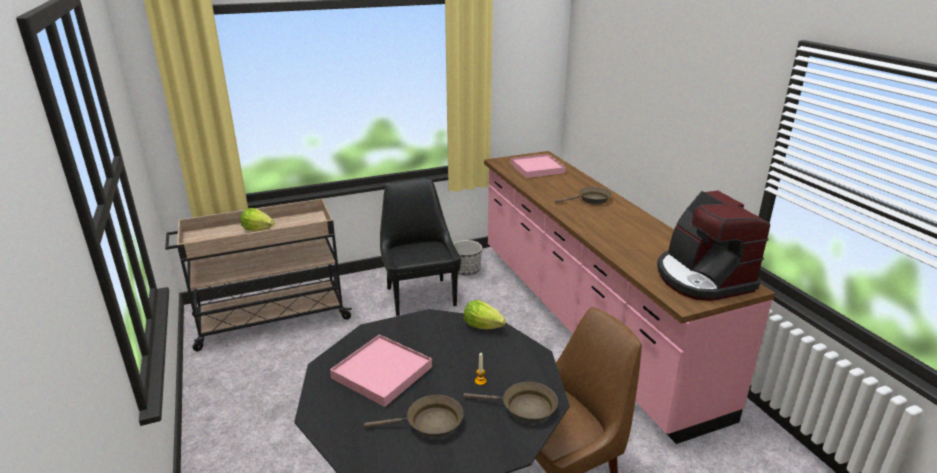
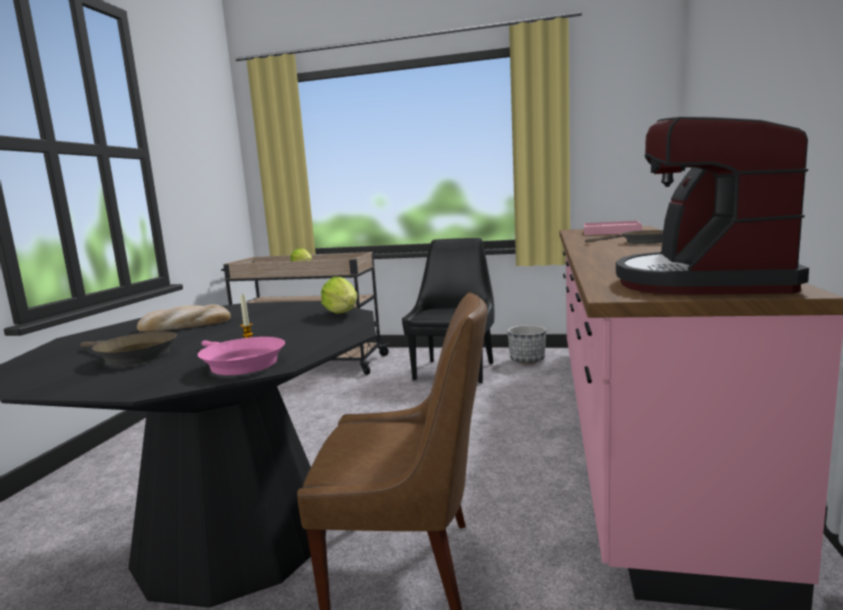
camera: 35 degrees right, 15 degrees down
(382, 372) = (185, 325): pink tray -> bread
(524, 408) = (240, 363): brown frying pan -> pink frying pan

